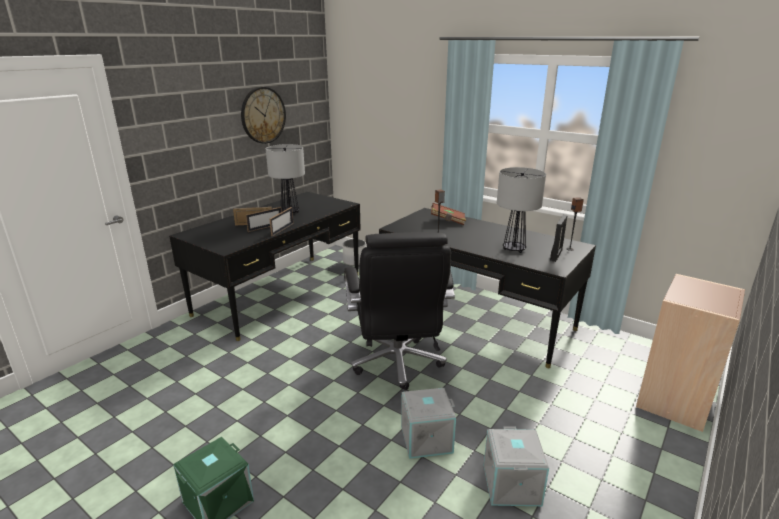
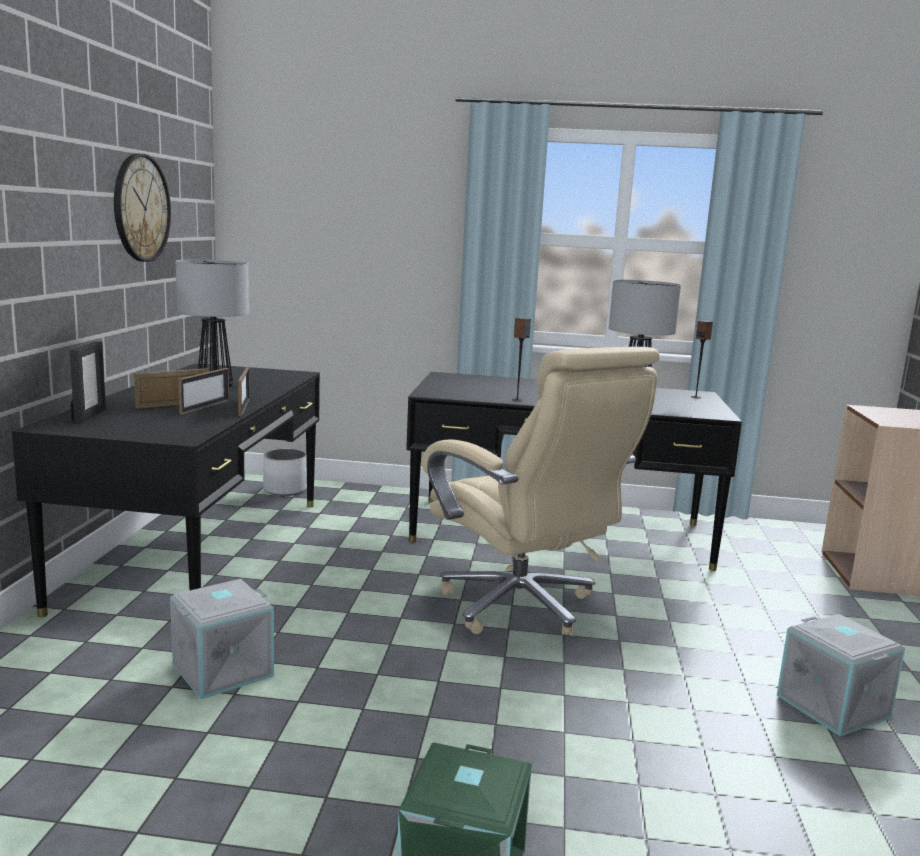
camera: 30 degrees left, 10 degrees down
(398, 366) = (524, 610): black office chair -> beige office chair
(426, 438) = (671, 686): grey storage box -> grey storage box (222, 669)
(447, 221) = (493, 382): brown book -> none
(556, 255) = (692, 403): picture frame -> picture frame (89, 415)

